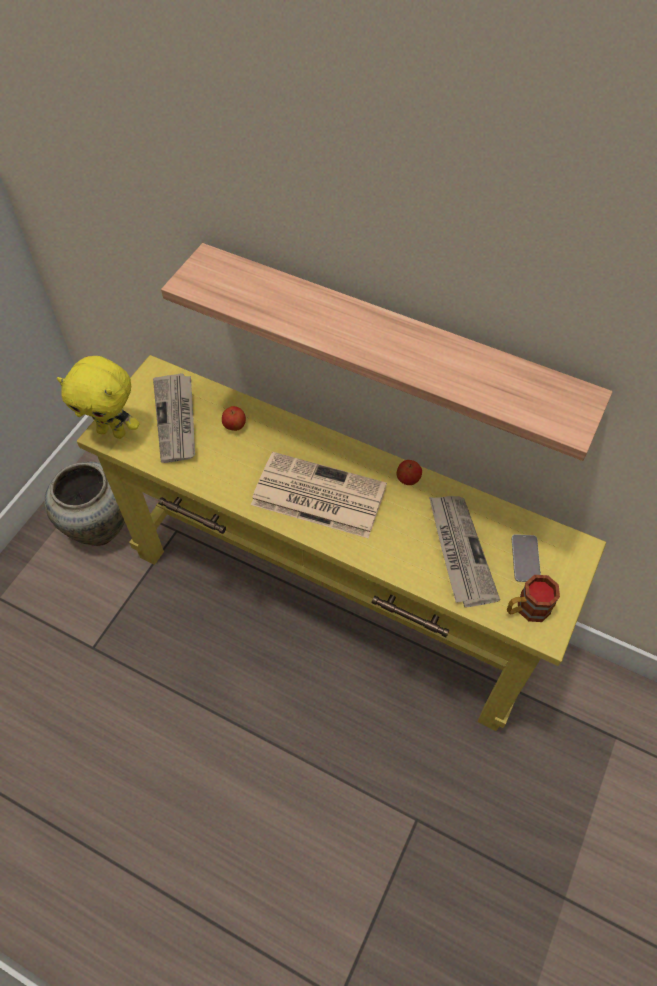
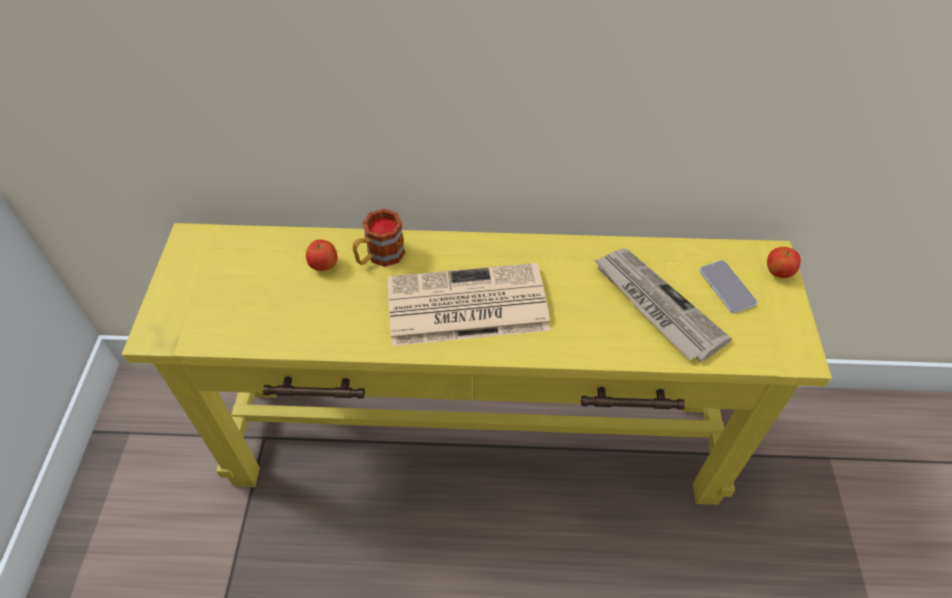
camera: 25 degrees left, 5 degrees down
(98, 524) = (161, 469): beige vase -> none
(113, 431) = (168, 325): yellow plush toy -> none
(177, 419) = (247, 283): newspaper -> none
(390, 343) = (507, 81): shelf -> none
(408, 479) = (555, 252): apple -> apple (777, 272)
(526, 609) = (762, 338): mug -> mug (379, 256)

